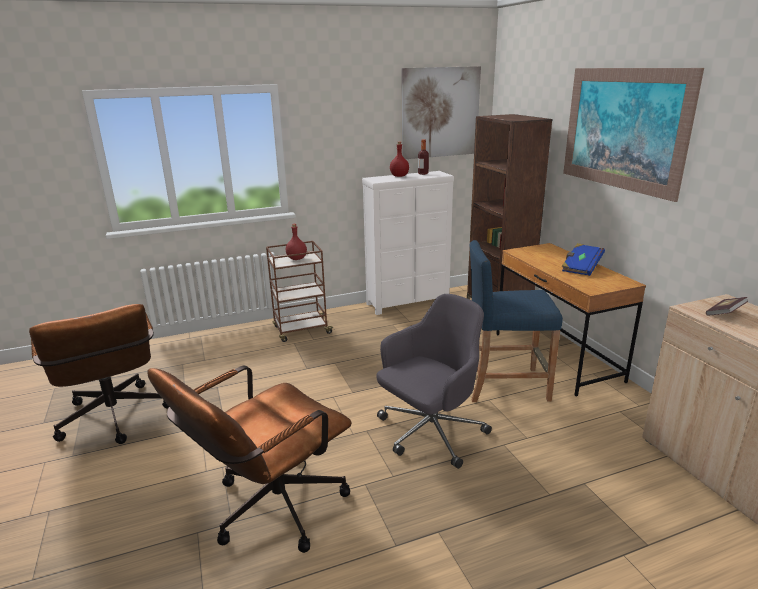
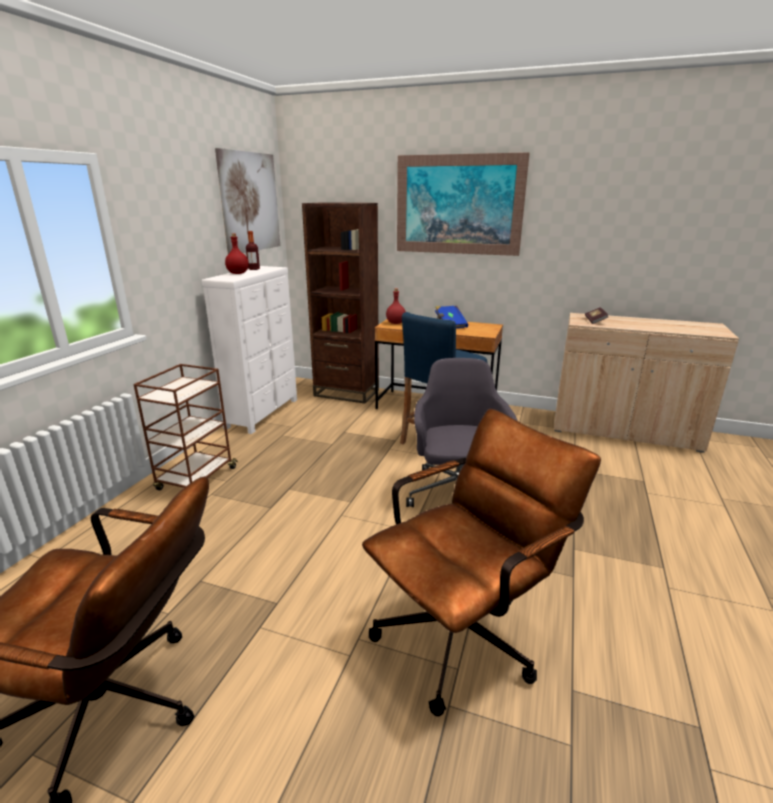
camera: 50 degrees left, 0 degrees up
(269, 511) = (465, 632): brown office chair -> brown office chair turned 120 degrees counterclockwise
(297, 259) = (183, 388): red bottle -> red bottle (396, 323)

